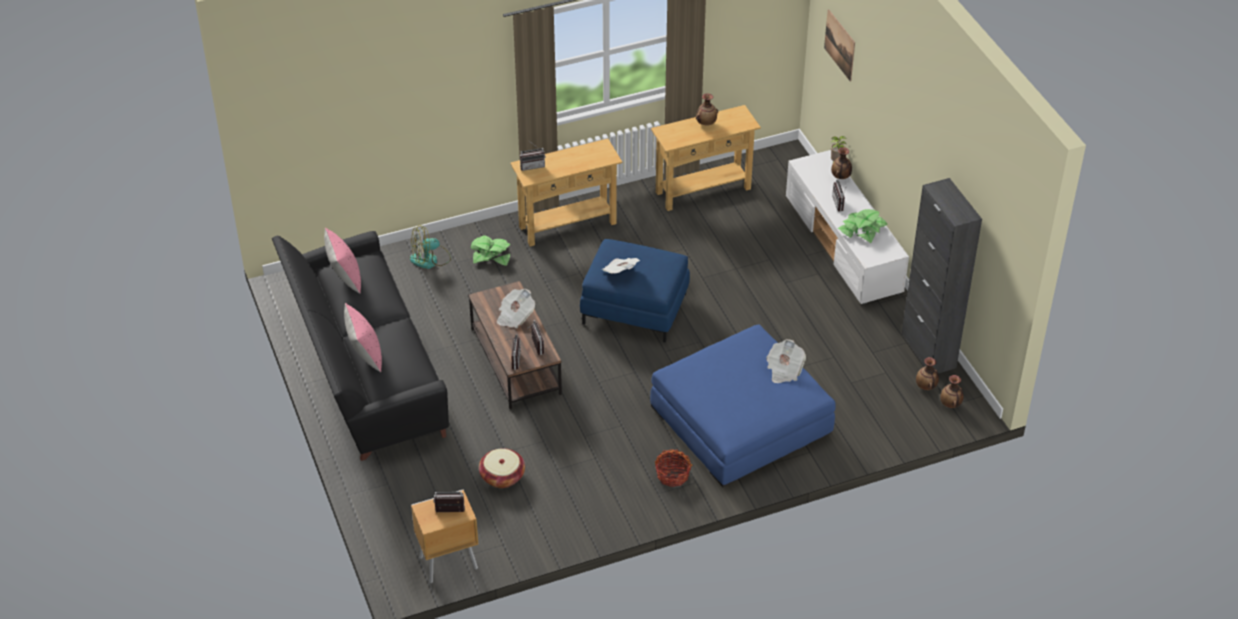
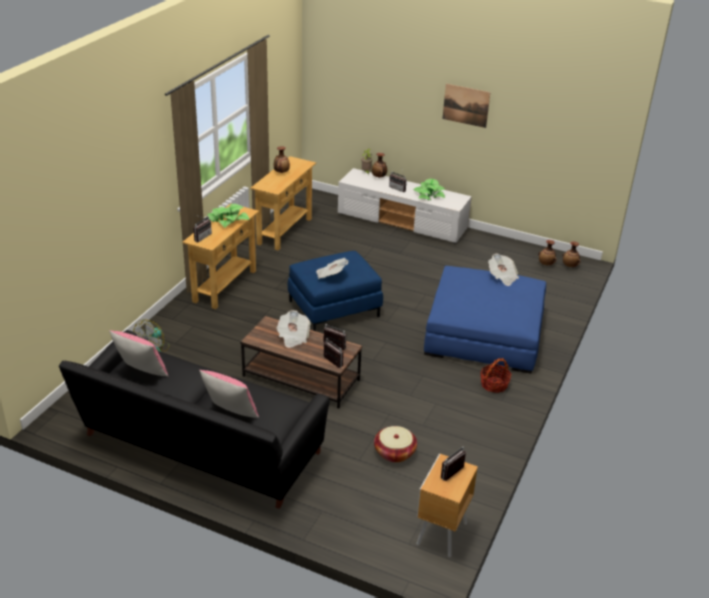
camera: 45 degrees left, 10 degrees down
(491, 255) = (194, 326): potted plant -> potted plant (228, 220)
(839, 45) = (350, 80): picture -> picture (466, 105)
(928, 350) = (520, 248): black cabinet -> none

